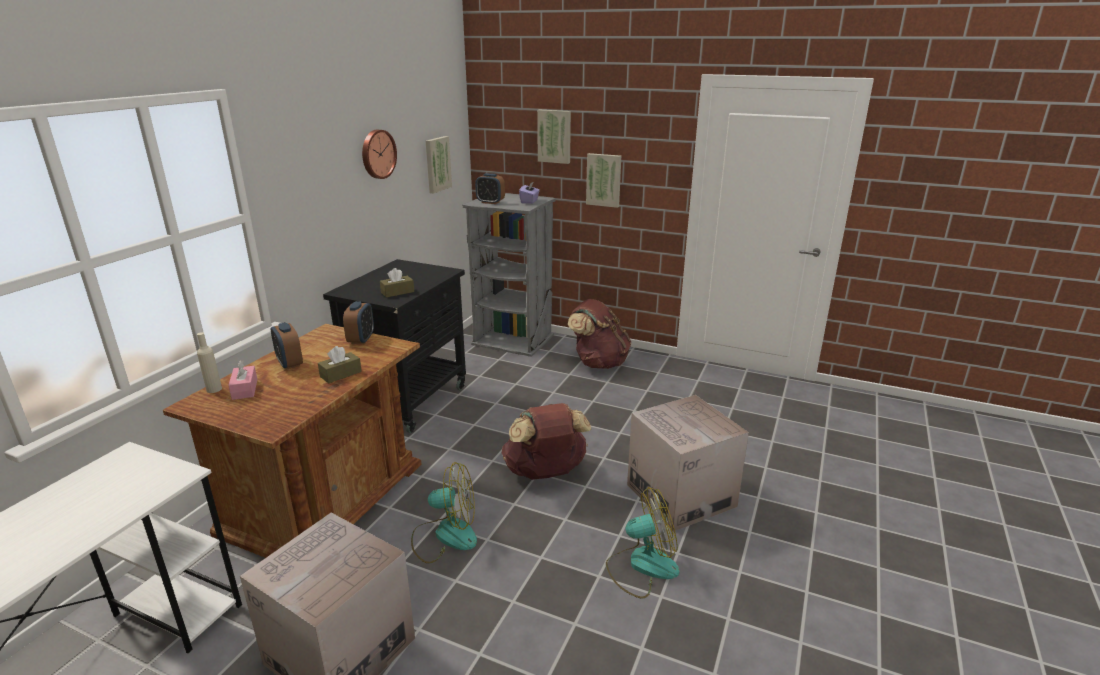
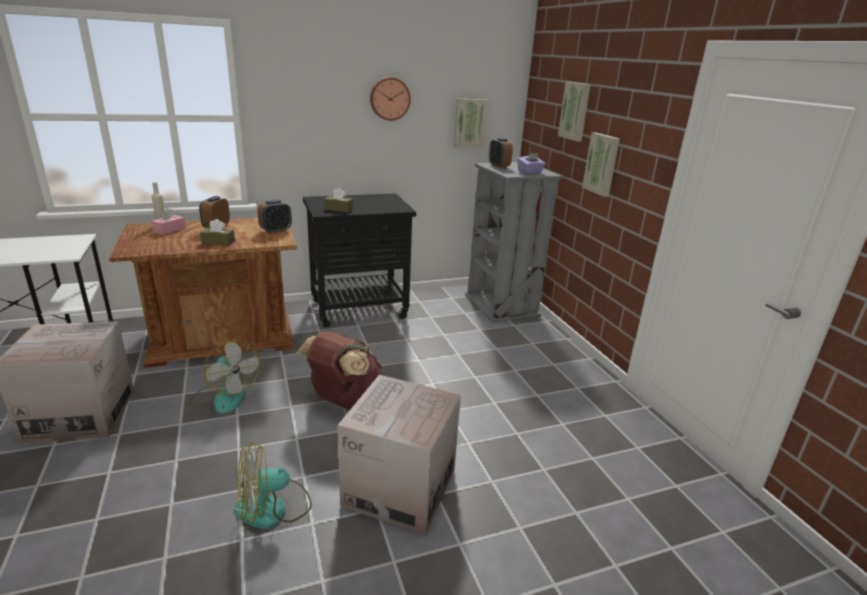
camera: 45 degrees right, 0 degrees up
(598, 363) = (537, 353): brown backpack -> none
(642, 566) = (273, 509): fan -> fan turned 120 degrees clockwise

